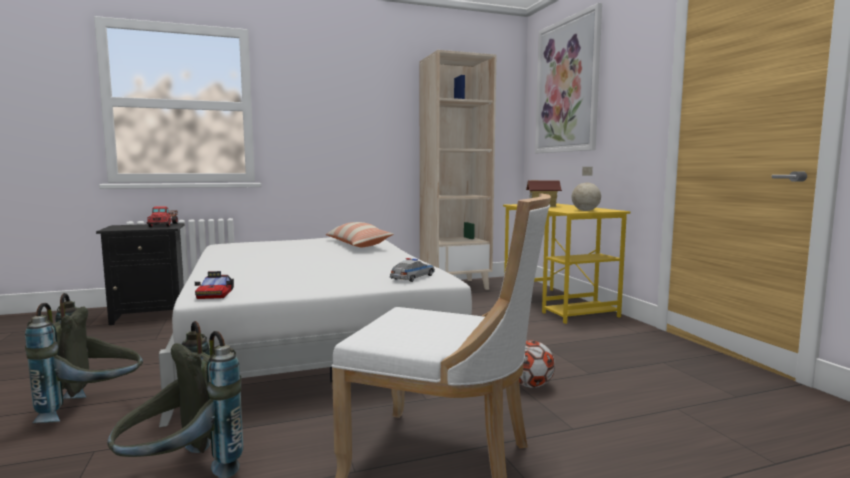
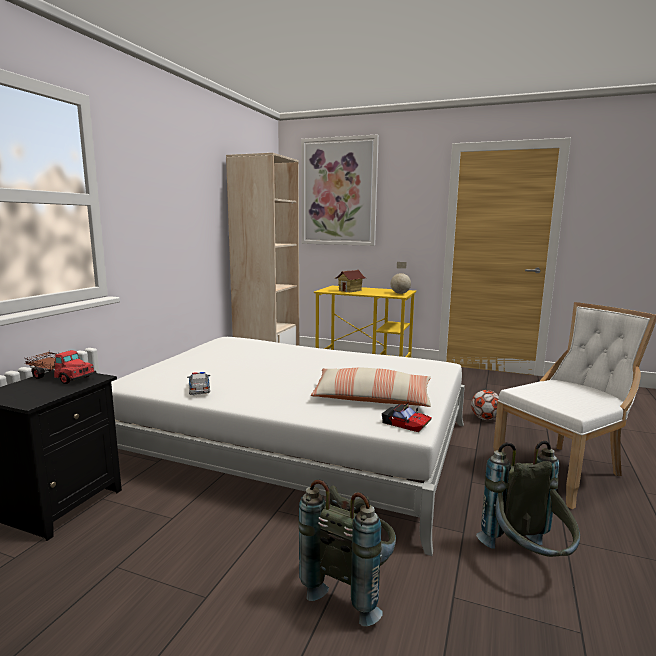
camera: 50 degrees left, 5 degrees up
(357, 244) = (269, 349): pillow -> pillow (371, 399)
(413, 277) = (428, 367): toy car -> toy car (199, 389)

